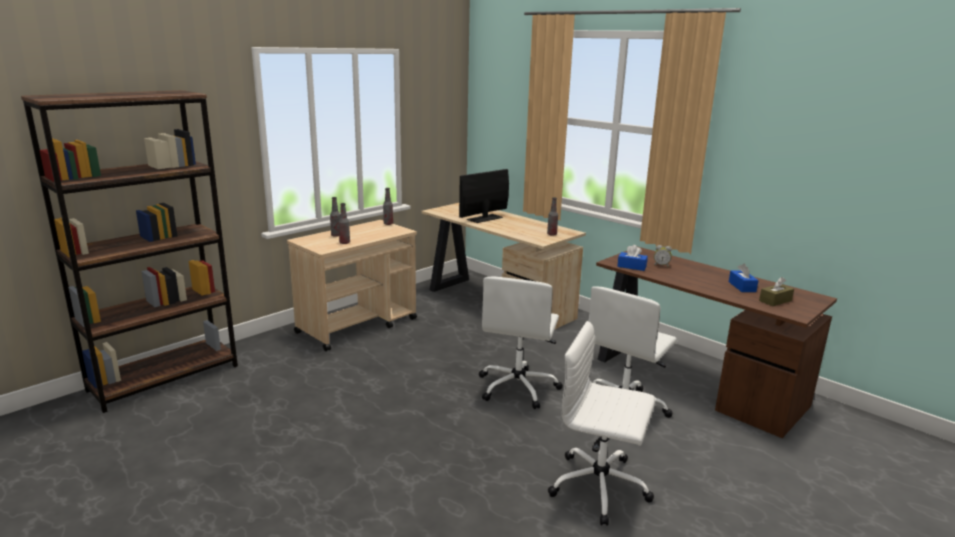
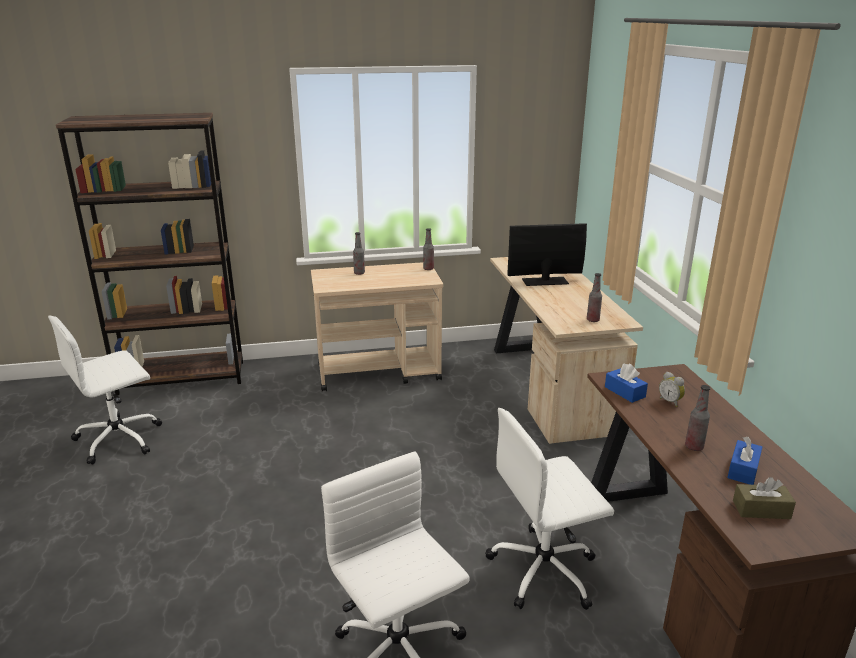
camera: 35 degrees right, 5 degrees up
(344, 243) = (353, 284): bottle -> bottle (694, 447)
(518, 387) = (452, 497): white office chair -> white office chair (120, 438)

